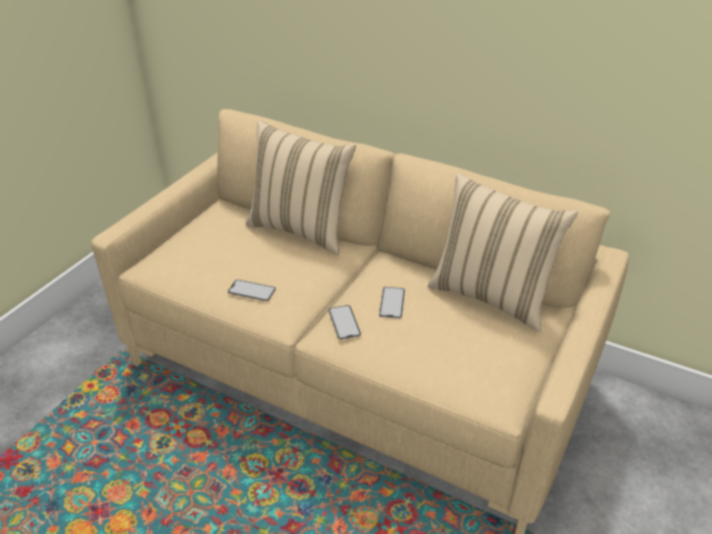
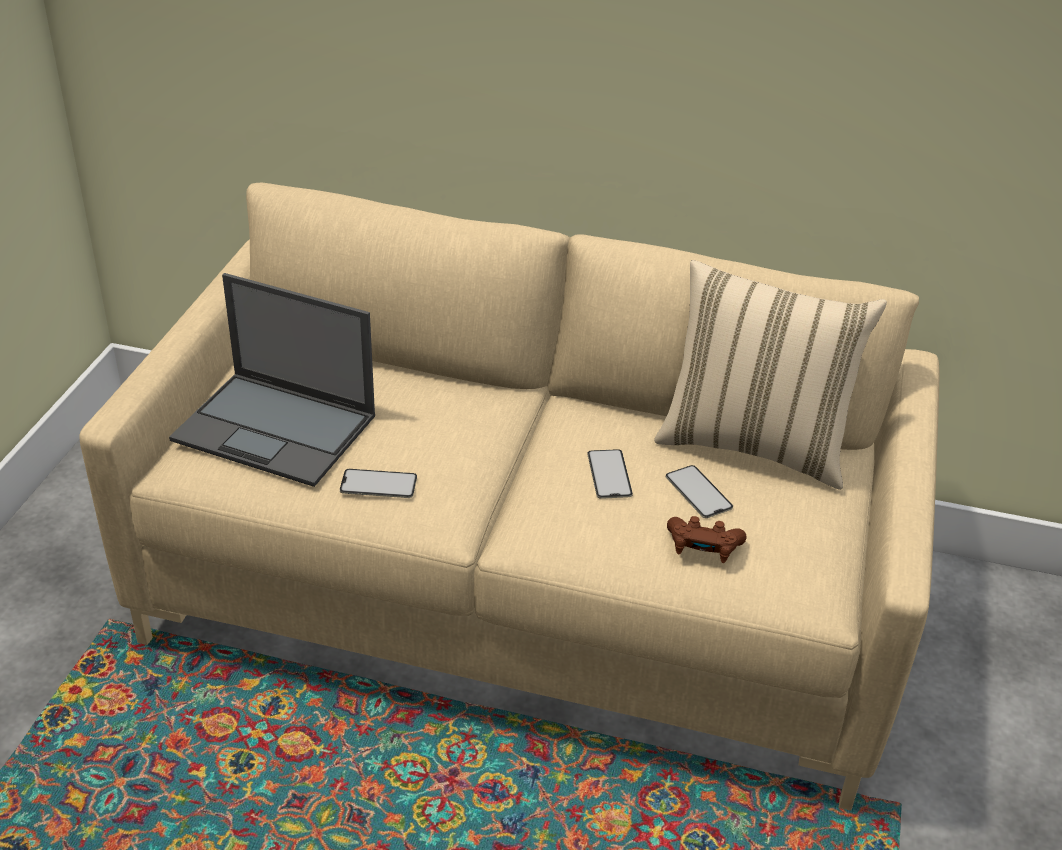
camera: 15 degrees left, 0 degrees up
(207, 251) = (277, 428): none -> laptop
(301, 229) = (419, 374): beige pillow -> none
(344, 322) = (547, 514): phone -> phone (698, 492)
(434, 357) = (703, 548): none -> brown game controller

